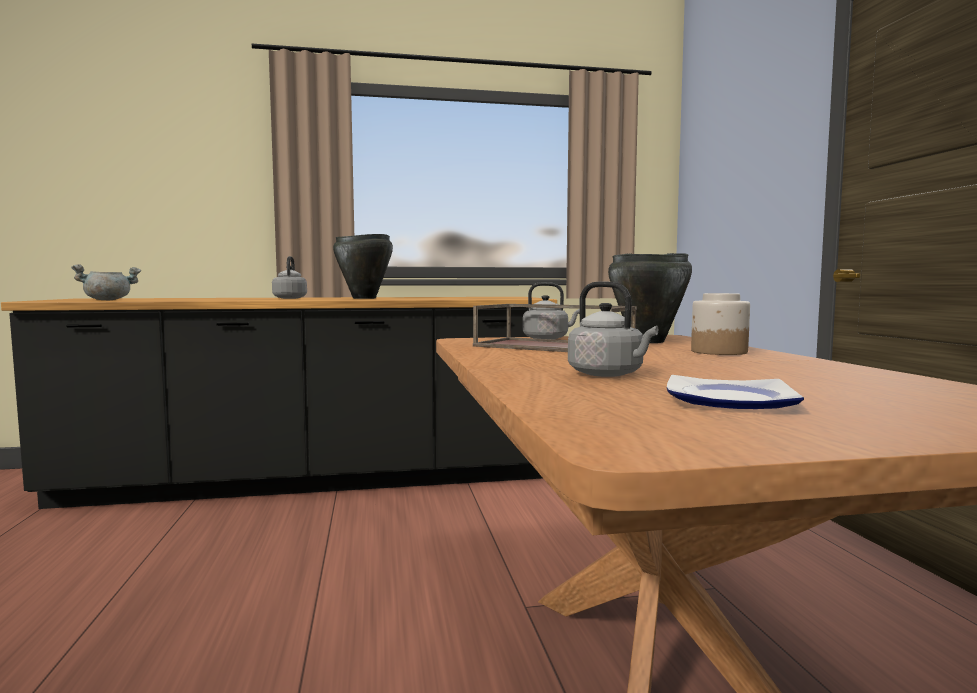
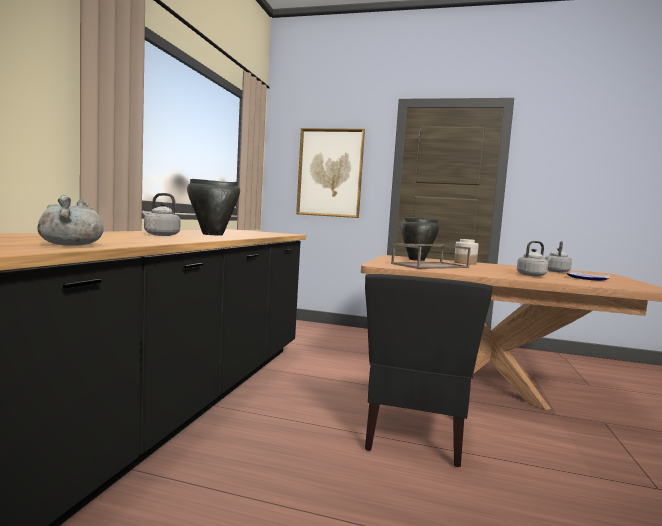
camera: 65 degrees left, 0 degrees up
(342, 605) = (414, 434): none -> black chair
(548, 339) = (388, 261): grey kettle -> grey kettle (556, 271)
(741, 187) = (330, 173): none -> picture

